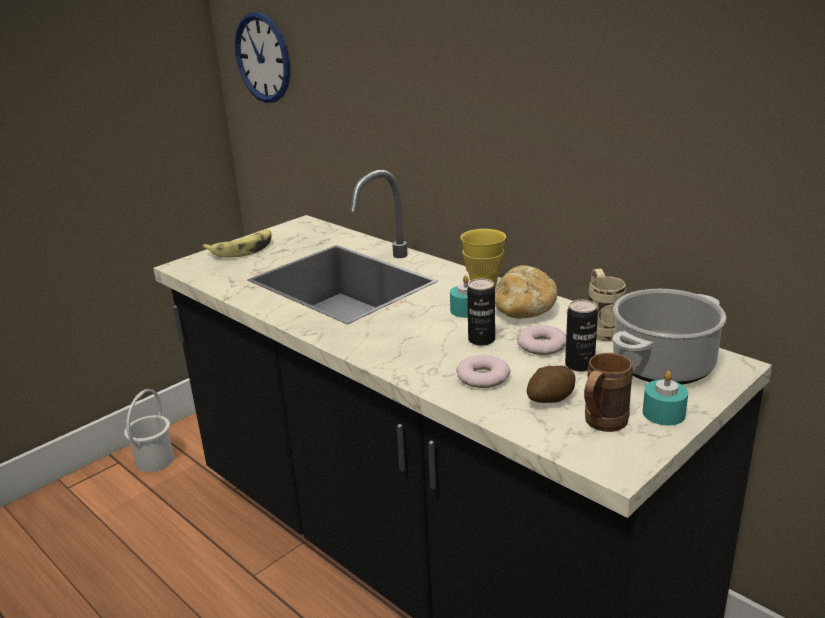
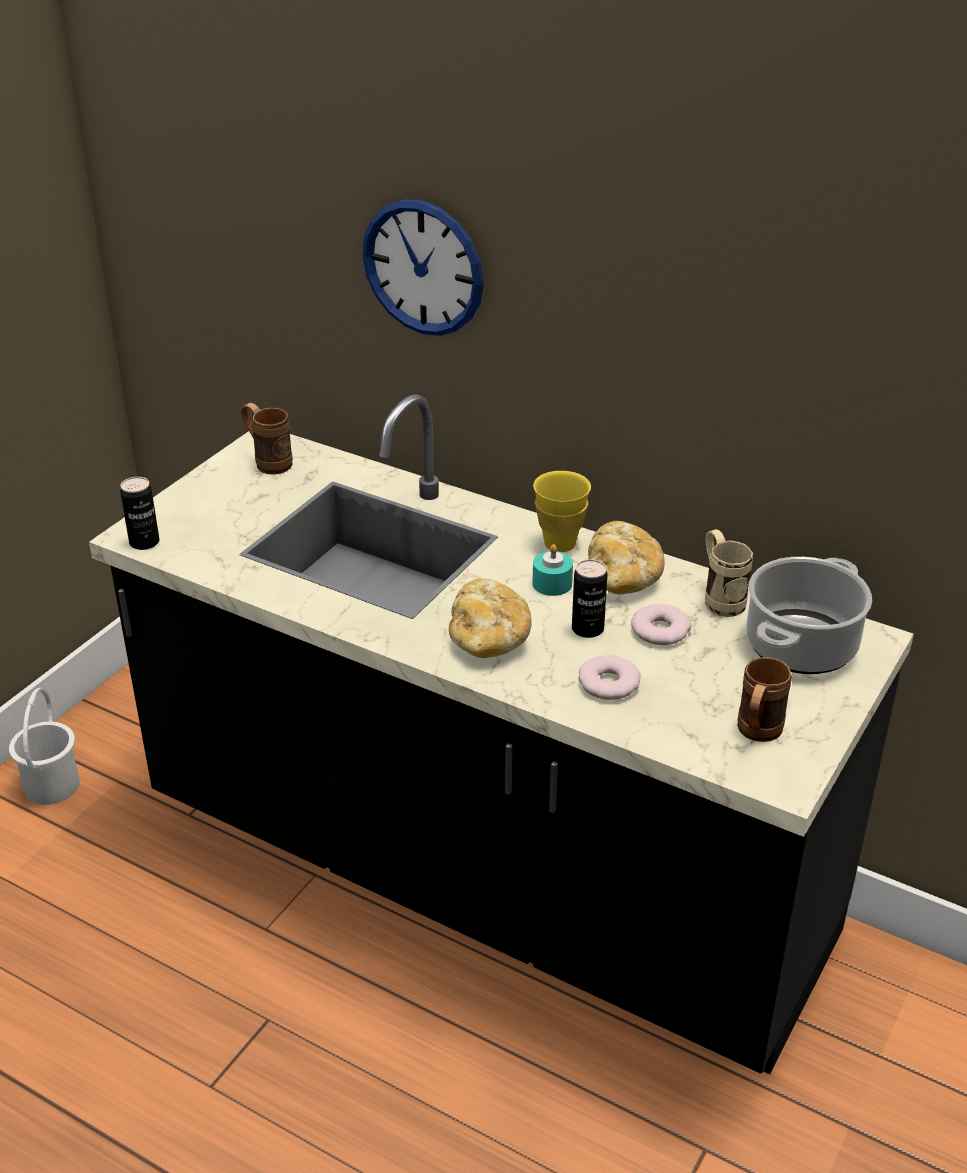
camera: 15 degrees left, 10 degrees up
(243, 249) = (203, 499): banana -> none
(263, 58) = (183, 202): wall clock -> wall clock (423, 267)
(299, 233) = (268, 462): none -> brown mug
(398, 341) = (488, 639): none -> bread
(550, 399) = (693, 707): potato -> none
(579, 365) = (711, 655): can -> can (144, 542)
(663, 413) = (816, 711): turquoise candle -> none

